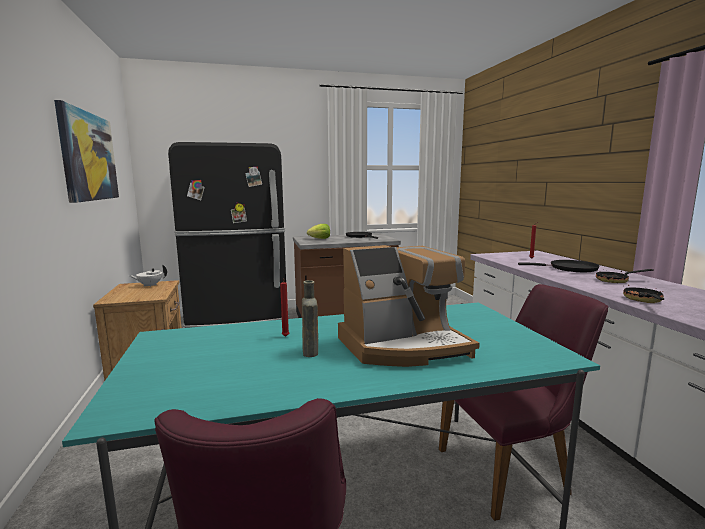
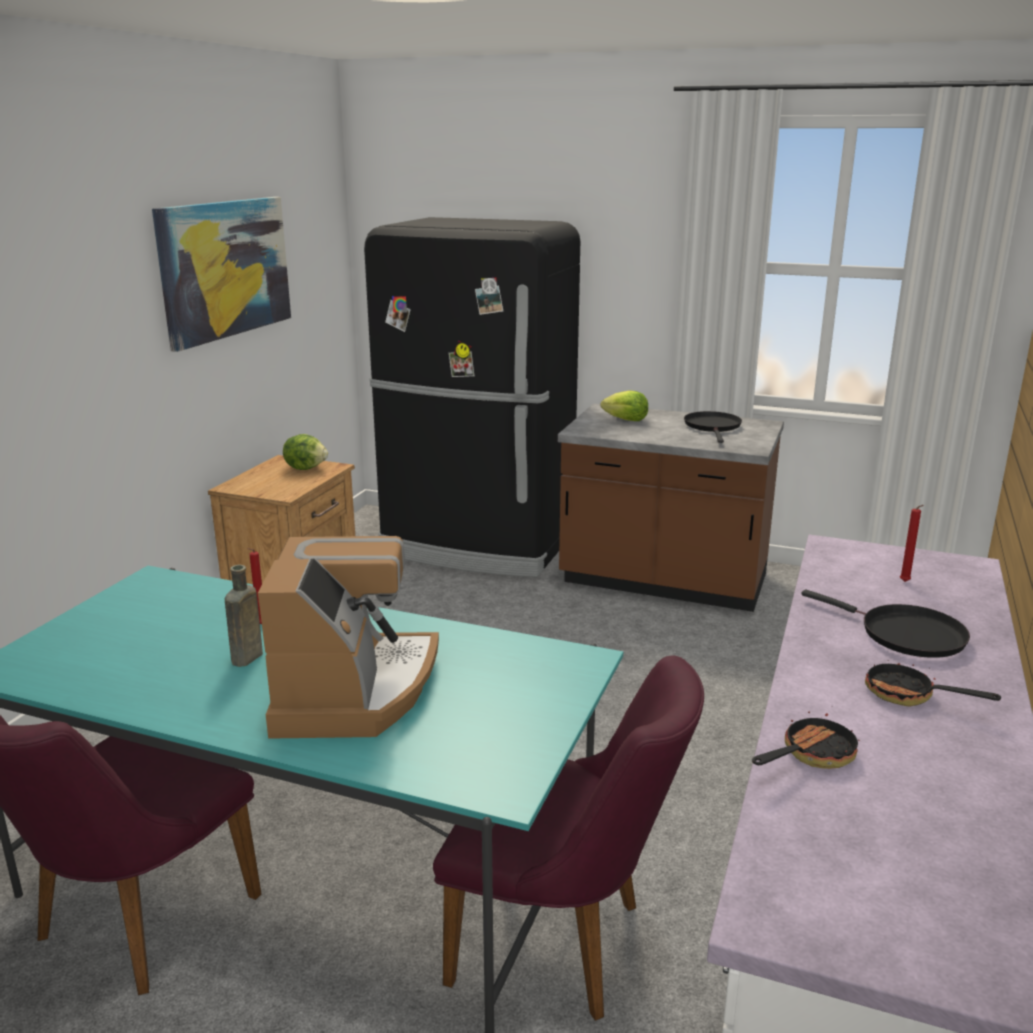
camera: 35 degrees right, 10 degrees up
(150, 285) = (306, 468): white teapot -> lettuce
(403, 346) = (354, 690): coffee machine -> coffee machine turned 105 degrees counterclockwise

